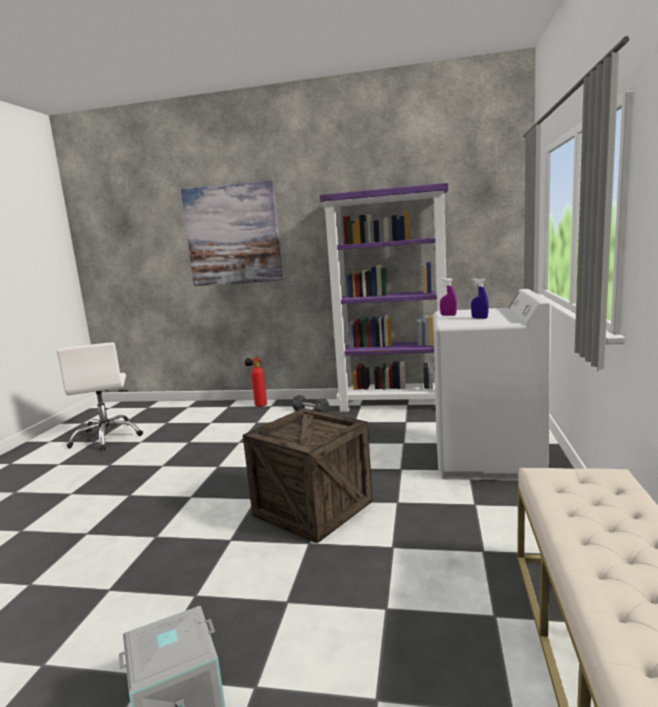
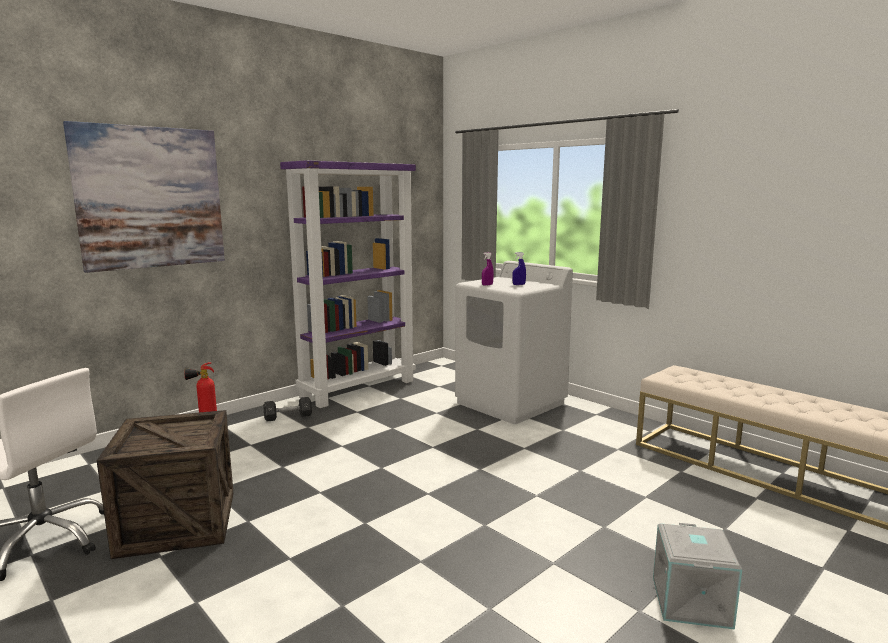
camera: 55 degrees left, 0 degrees up
(313, 508) = (485, 477): crate -> crate (178, 522)

